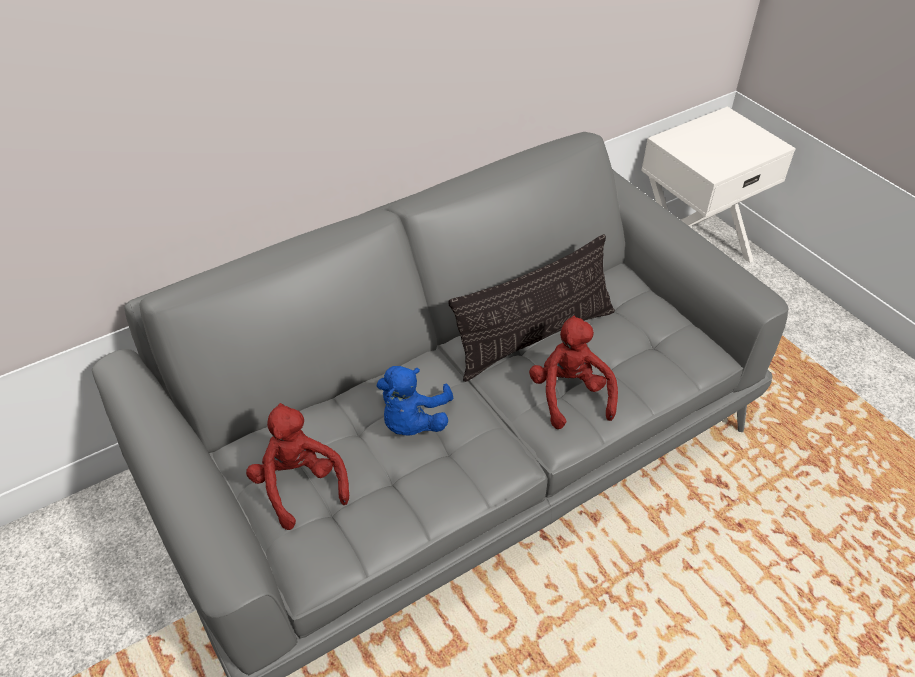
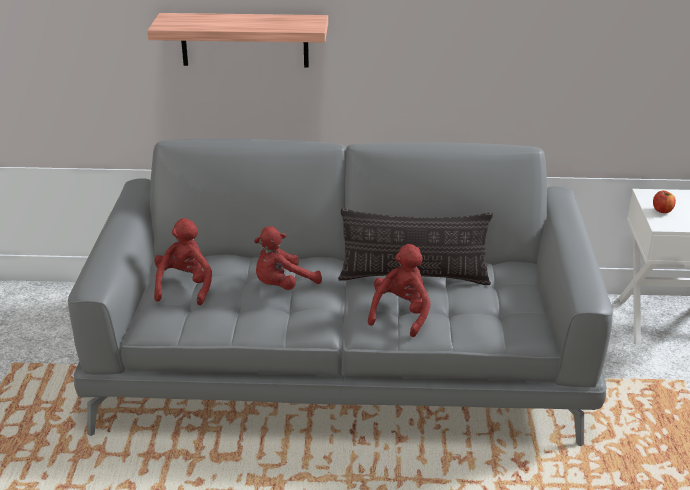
camera: 35 degrees right, 15 degrees down
(213, 113) = (244, 40): none -> shelf
(412, 421) = (283, 285): blue plush toy -> red plush toy
(698, 154) = (662, 210): none -> apple

